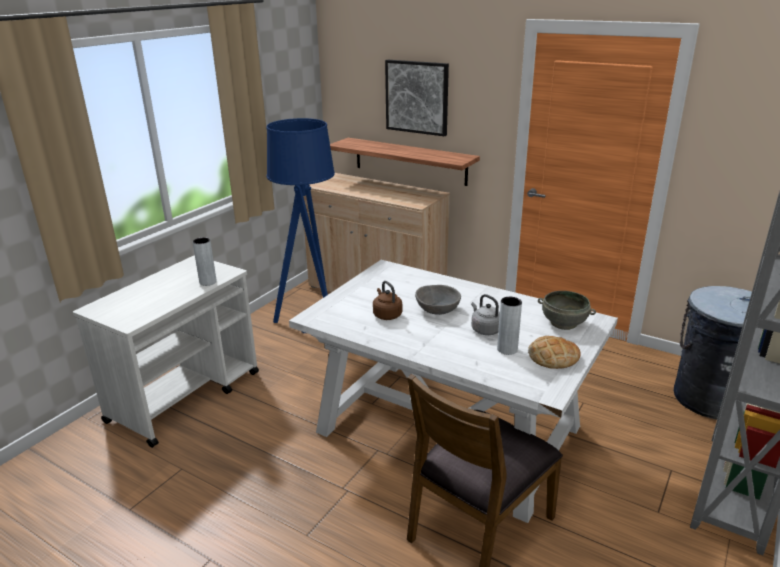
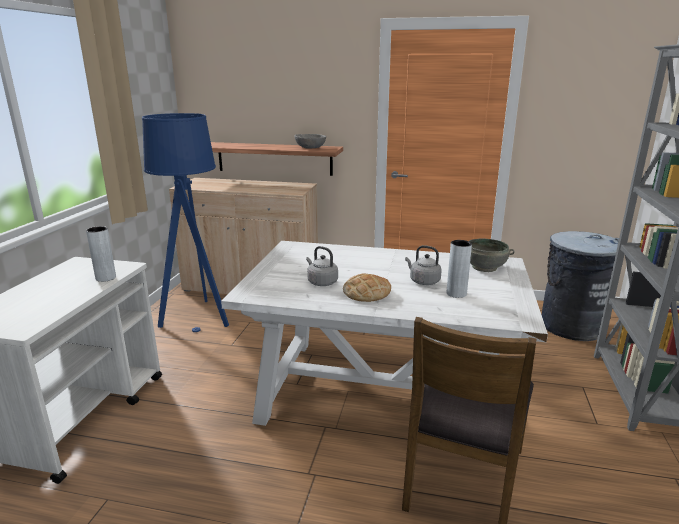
camera: 20 degrees left, 5 degrees down
(386, 315) = (321, 282): brown kettle -> grey kettle
(417, 97) = (278, 97): picture -> none
(437, 309) = (366, 271): grey bowl -> grey bowl (310, 147)
(553, 357) = (500, 293): bread -> bread (366, 293)

